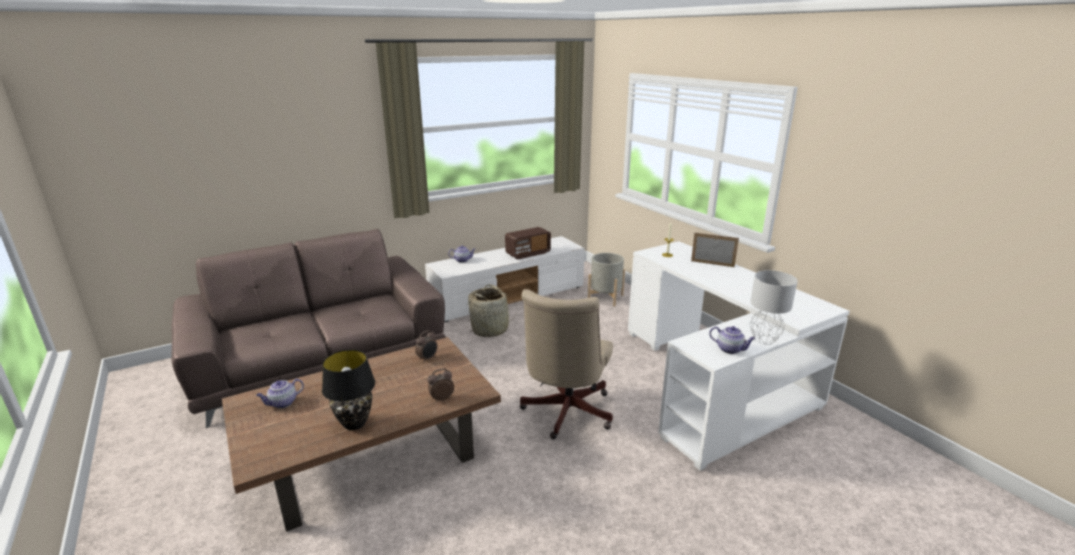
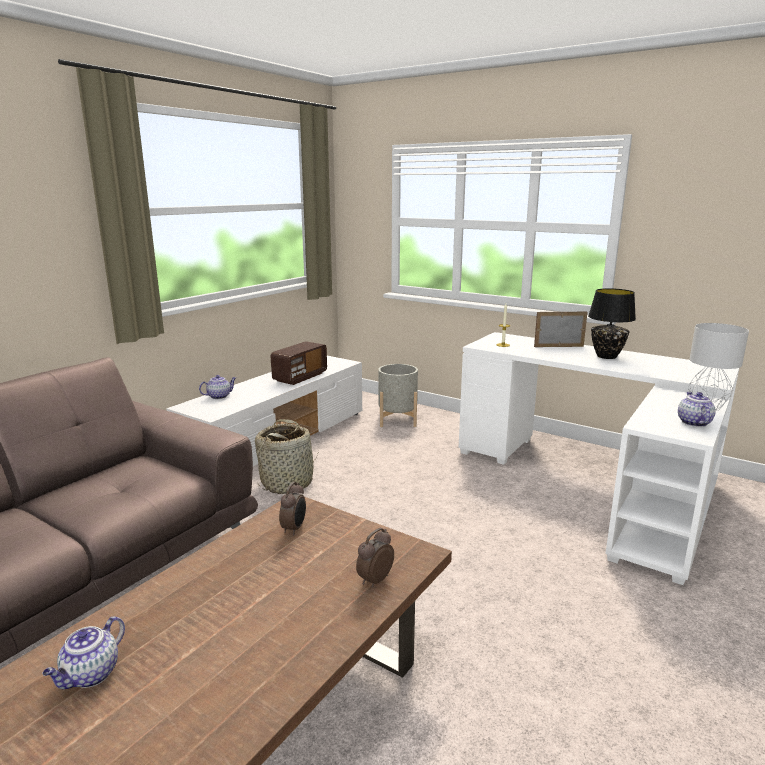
camera: 25 degrees left, 5 degrees down
(355, 423) = (270, 665): black table lamp -> black table lamp (606, 356)
(565, 414) = (476, 564): beige office chair -> none
(730, 349) = (693, 422): teapot -> teapot turned 90 degrees counterclockwise

